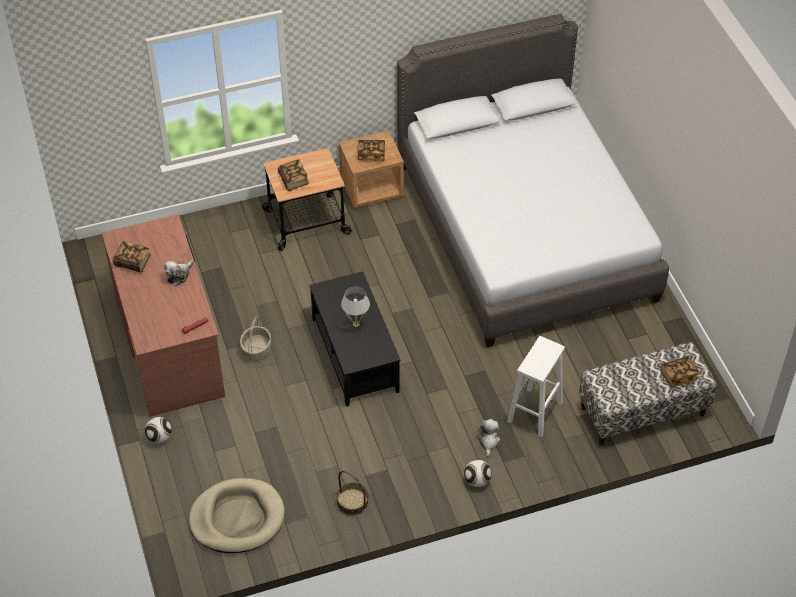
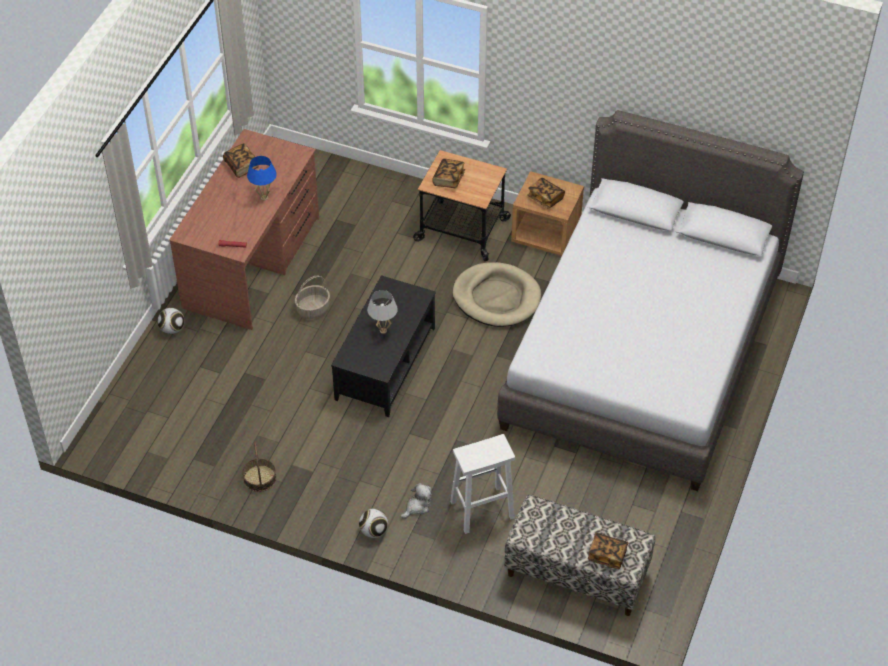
camera: 40 degrees right, 0 degrees up
(179, 275) = (264, 198): plush toy -> blue table lamp
(237, 518) = (163, 429): beige dog bed -> beige dog bed (496, 297)

